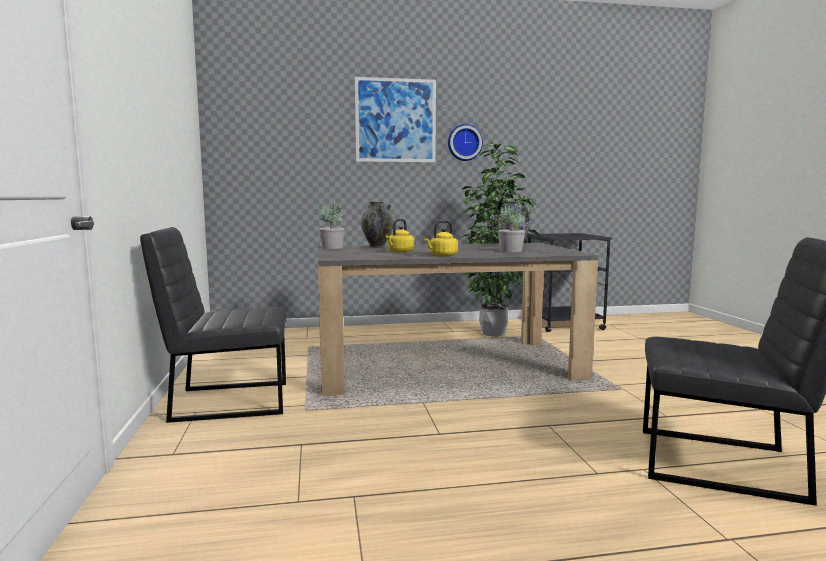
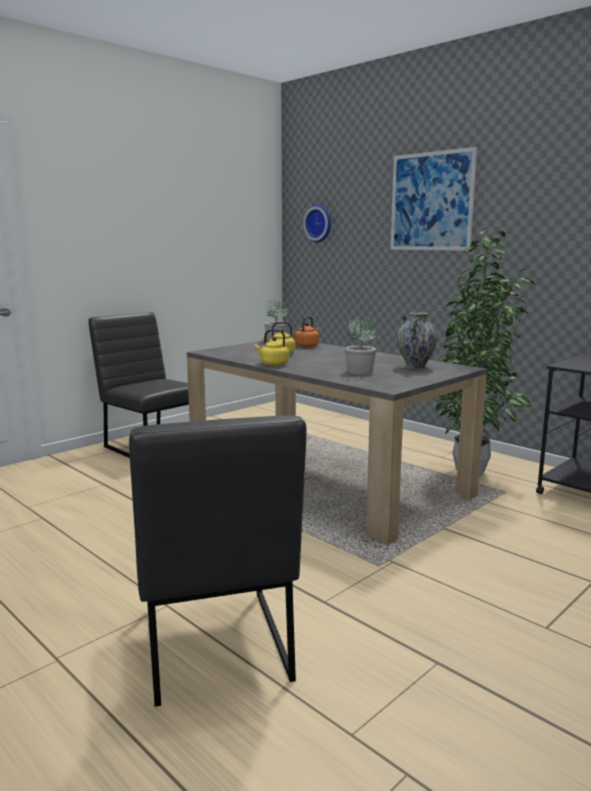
camera: 55 degrees right, 5 degrees up
(377, 247) = (307, 346): vase -> orange kettle
(464, 142) = (507, 225): wall clock -> wall clock (319, 223)

